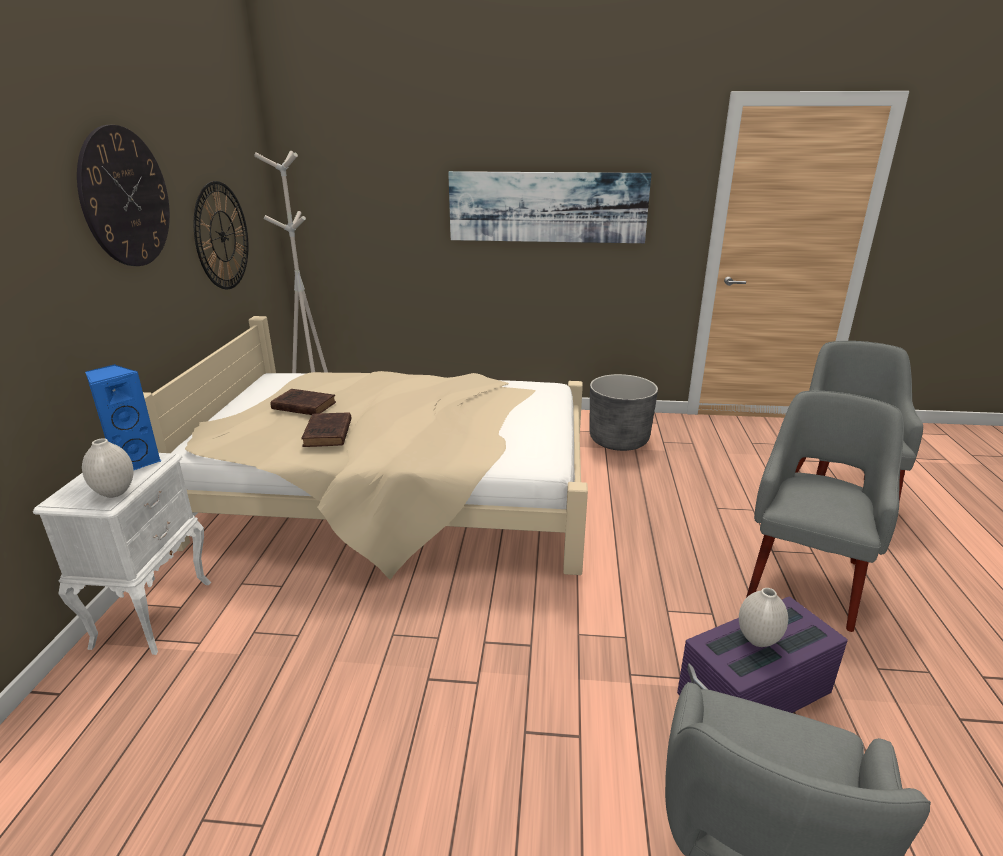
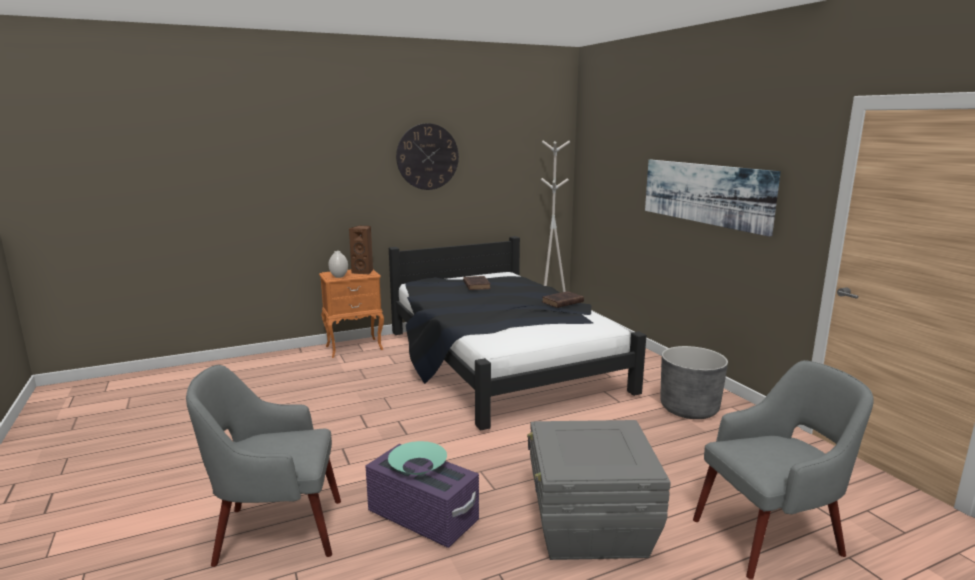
camera: 60 degrees right, 10 degrees down
(134, 462) = (364, 272): blue speaker -> brown speaker
(153, 613) = (354, 348): white nightstand -> orange nightstand
(222, 236) = (504, 185): wall clock -> none
(327, 434) = (452, 296): brown book -> brown book (561, 302)
(400, 498) = (500, 363): beige bed -> black bed
(757, 639) = (418, 466): white vase -> turquoise bowl
(805, 577) = (589, 527): grey armchair -> grey storage box

